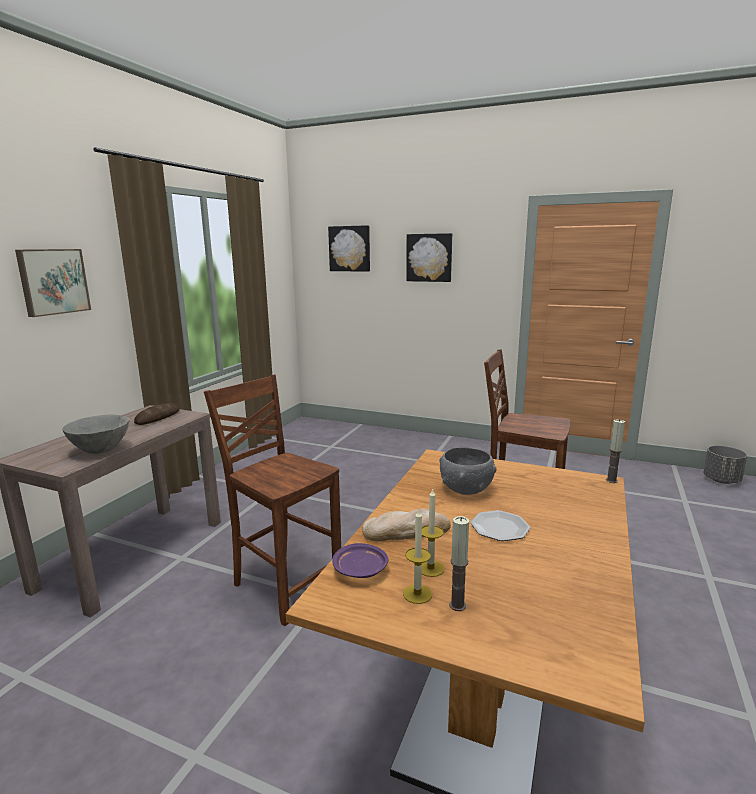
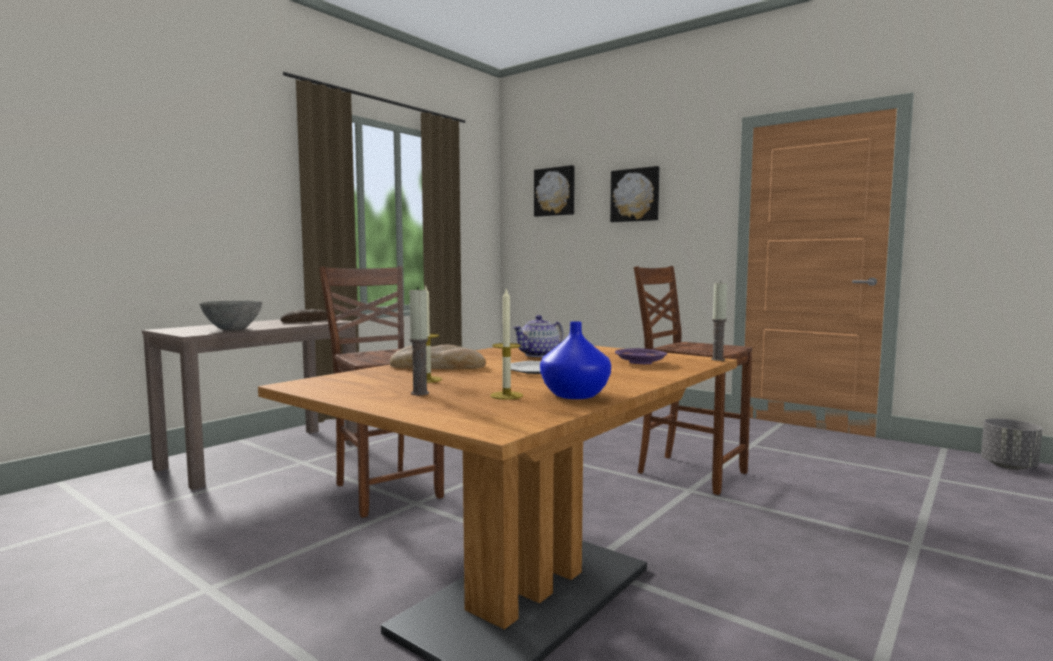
camera: 15 degrees right, 10 degrees down
(53, 281) = (231, 186): picture -> none
(360, 570) = (359, 376): purple plate -> purple plate (640, 363)
(417, 594) = (391, 387): candle -> candle (506, 395)
(465, 488) = (539, 355): grey bowl -> teapot
(587, 585) = (576, 395): none -> blue vase

